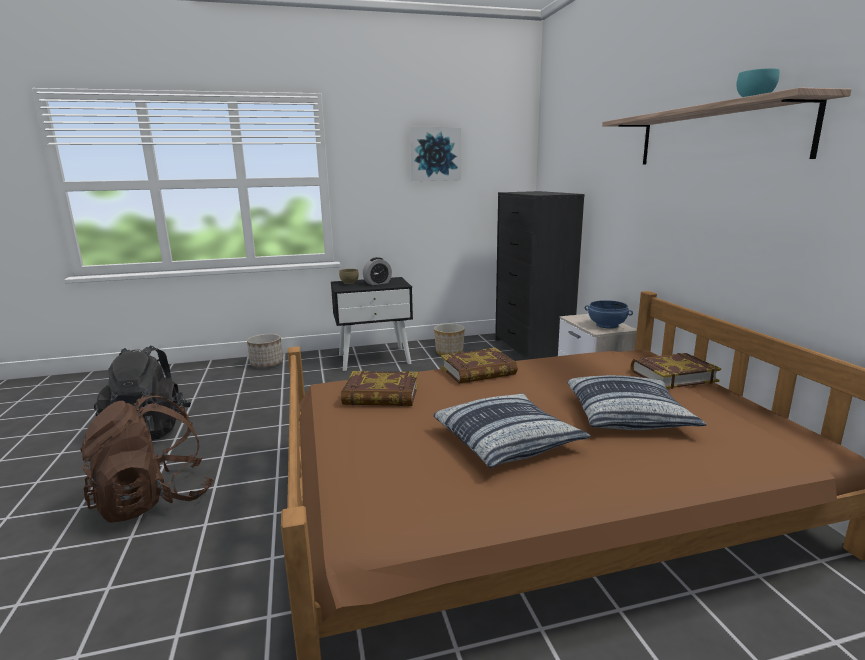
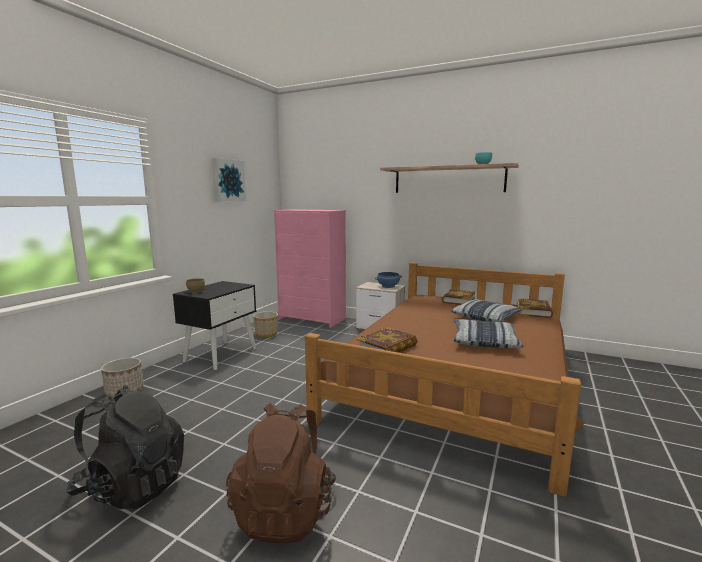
camera: 50 degrees left, 5 degrees down
(377, 283) = (221, 287): alarm clock -> none
(478, 371) = (393, 321): book -> book (534, 311)
(531, 350) = (312, 319): black dresser -> pink dresser

